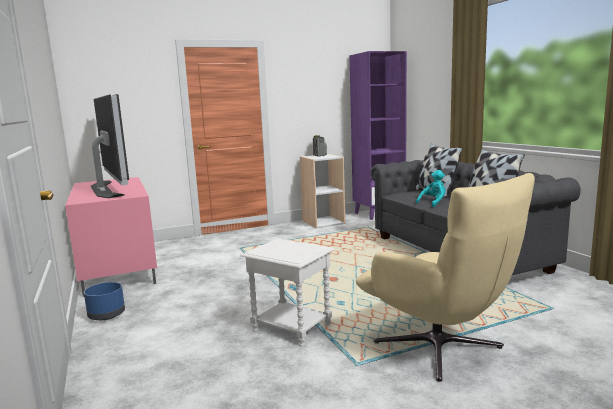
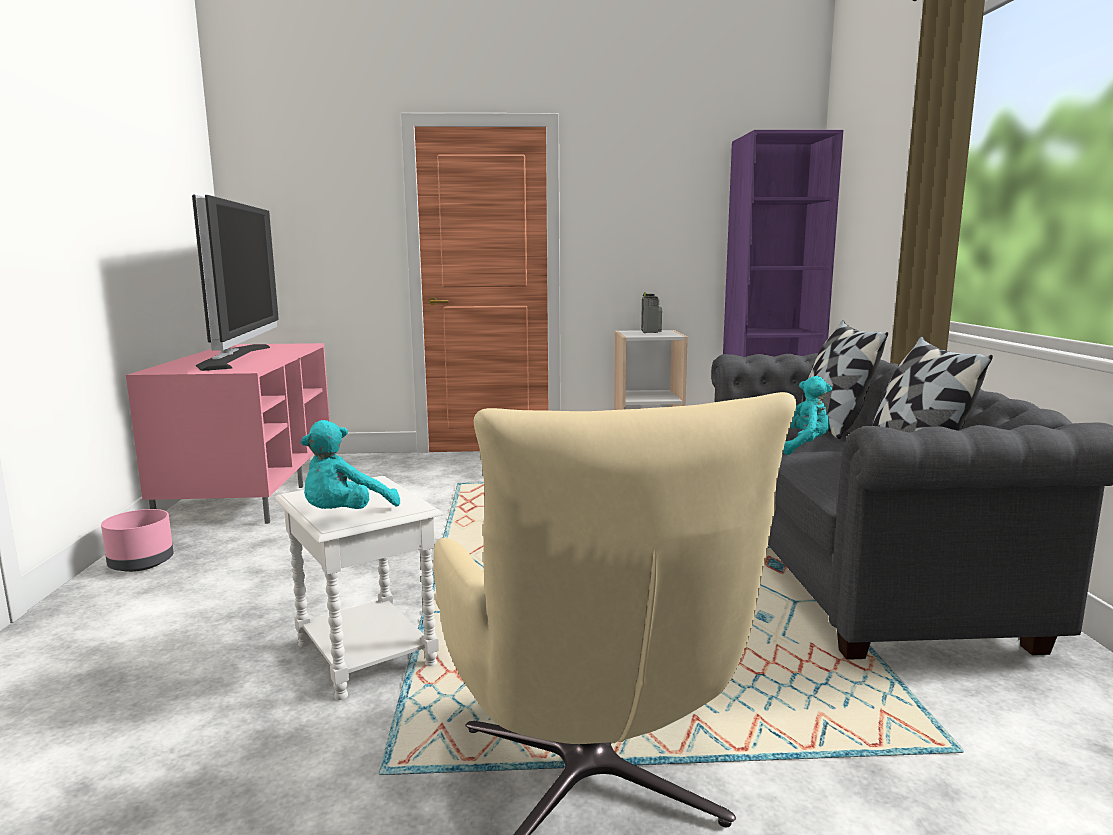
camera: 20 degrees right, 0 degrees up
(106, 315) = (141, 563): blue planter -> pink planter
(296, 256) = (345, 516): none -> turquoise plush toy

